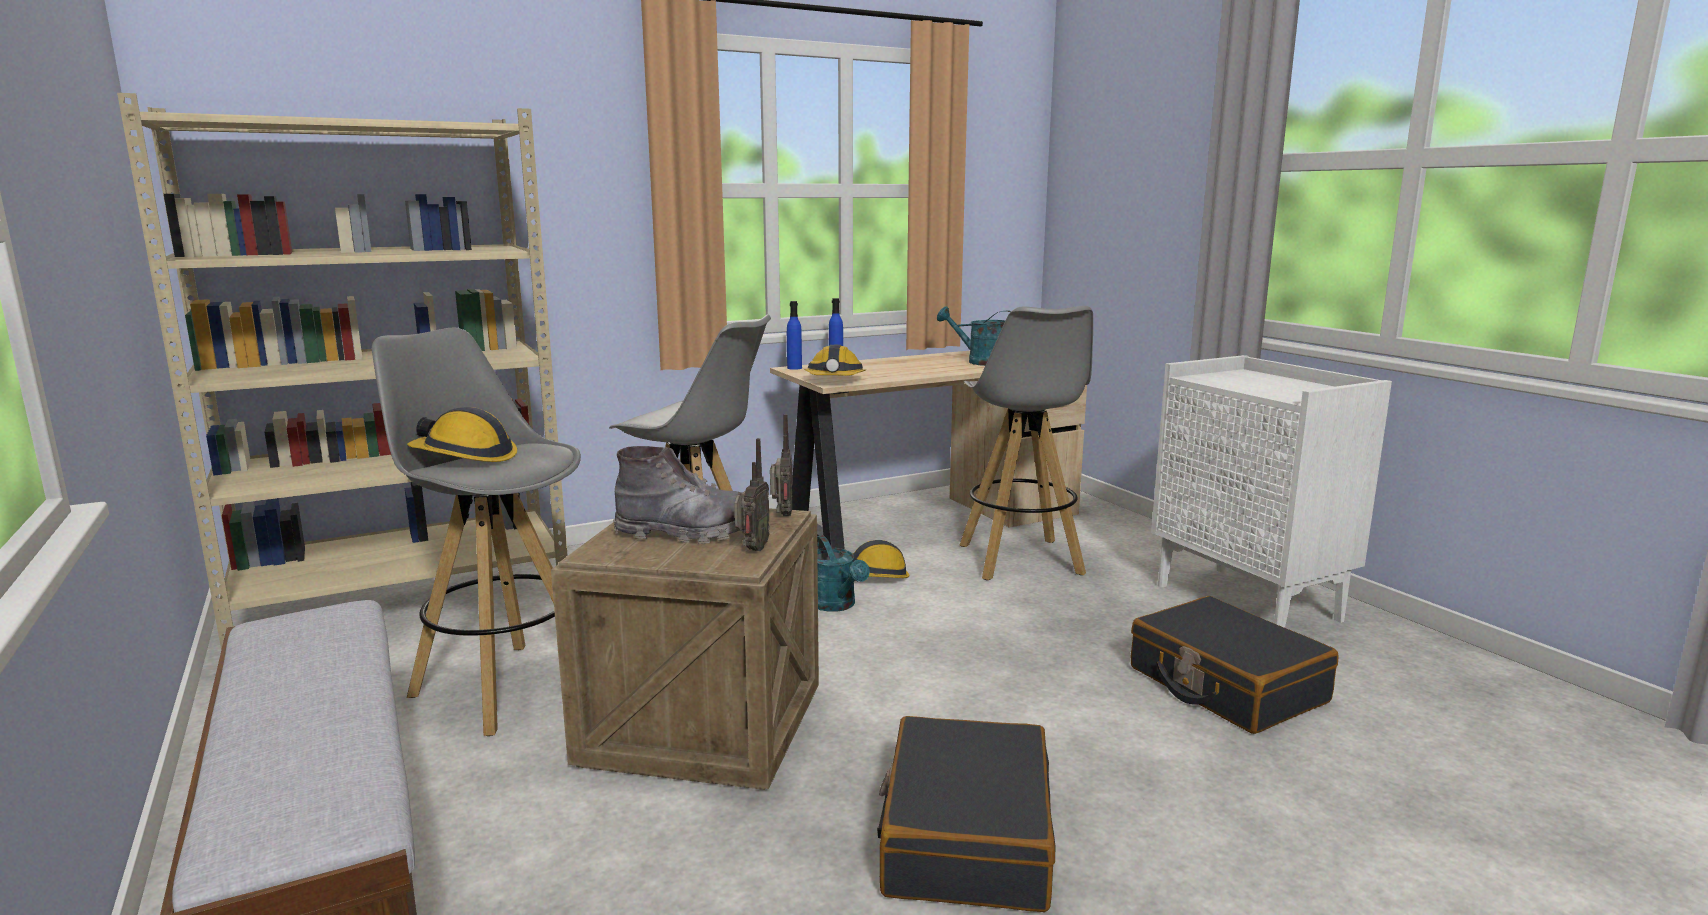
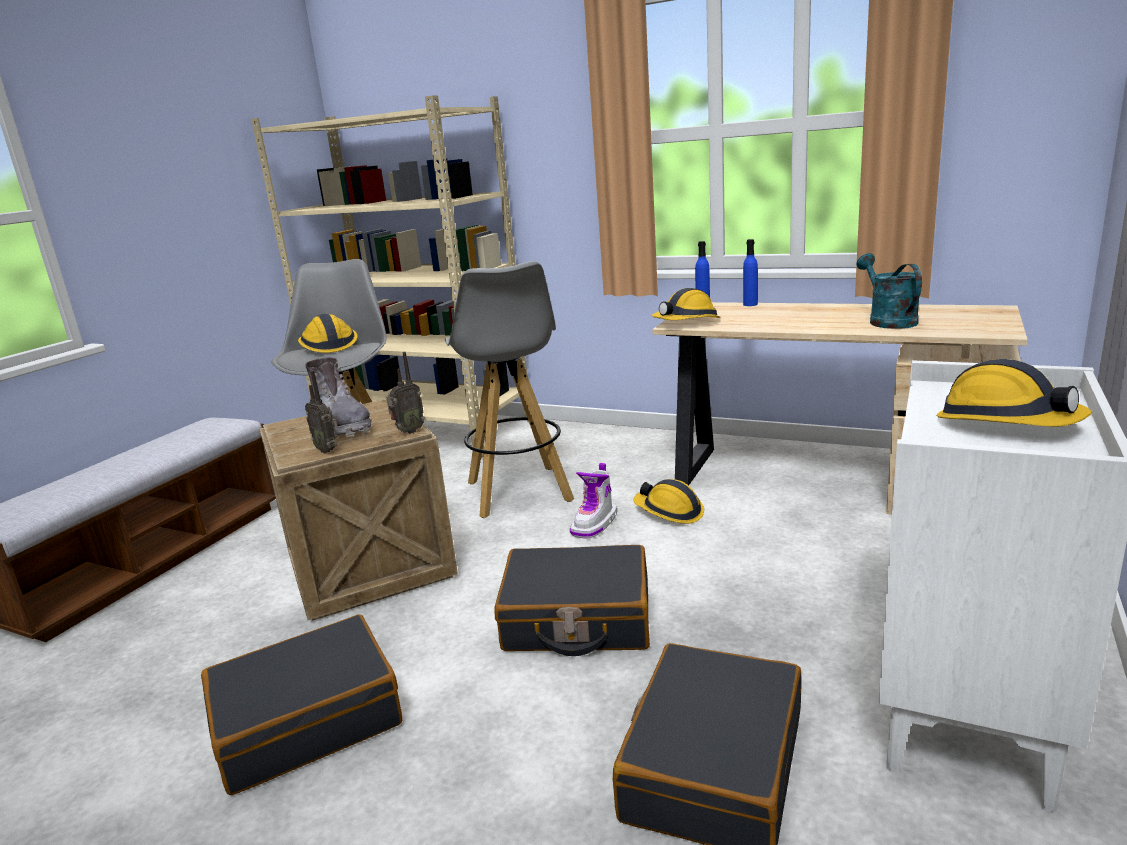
camera: 55 degrees right, 5 degrees up
(752, 549) = (328, 450): radio -> radio turned 60 degrees clockwise
(837, 605) = (595, 524): turquoise watering can -> boot
(982, 664) = (577, 619): none -> black suitcase
(1019, 560) = (817, 549): grey stool -> none
(1276, 385) = (1006, 423): none -> hard hat

